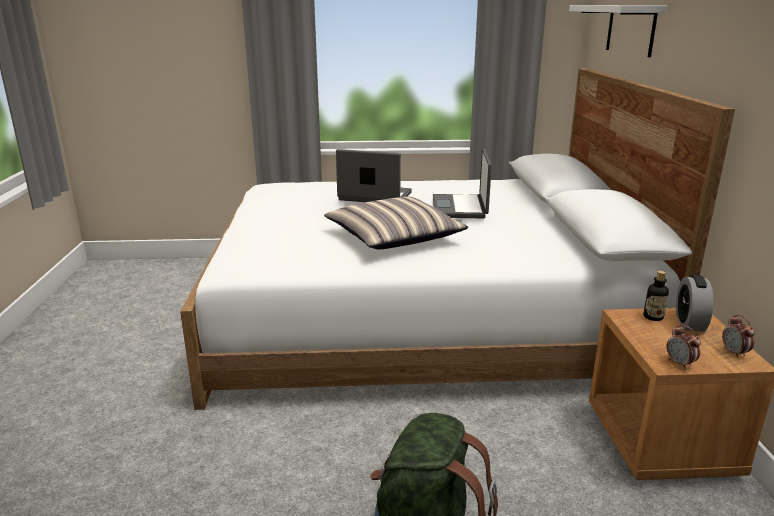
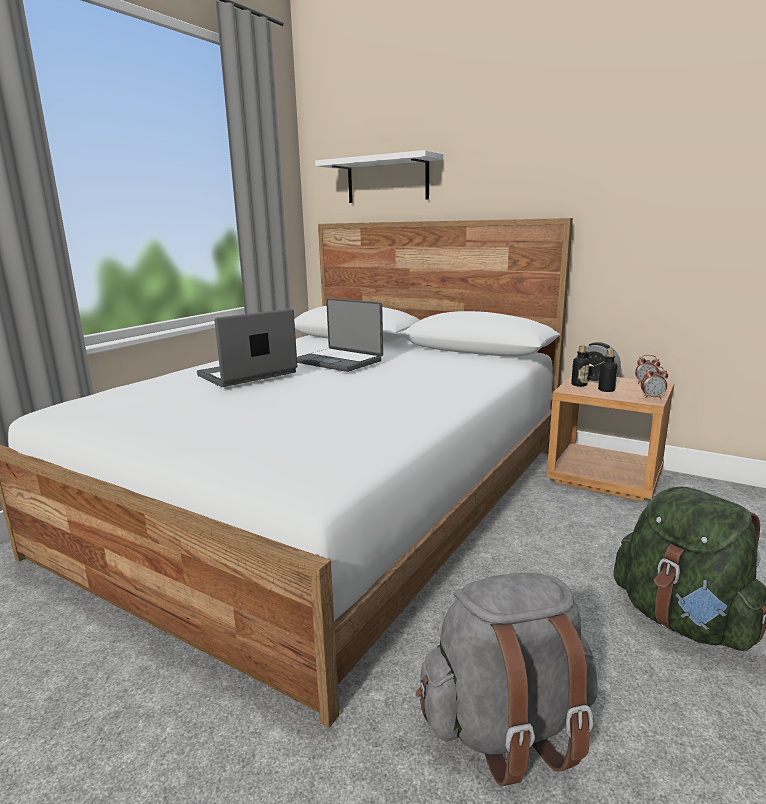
camera: 55 degrees left, 5 degrees down
(233, 473) = (507, 728): none -> grey backpack
(394, 237) = (364, 394): pillow -> none
(660, 334) = (606, 390): none -> bottle

